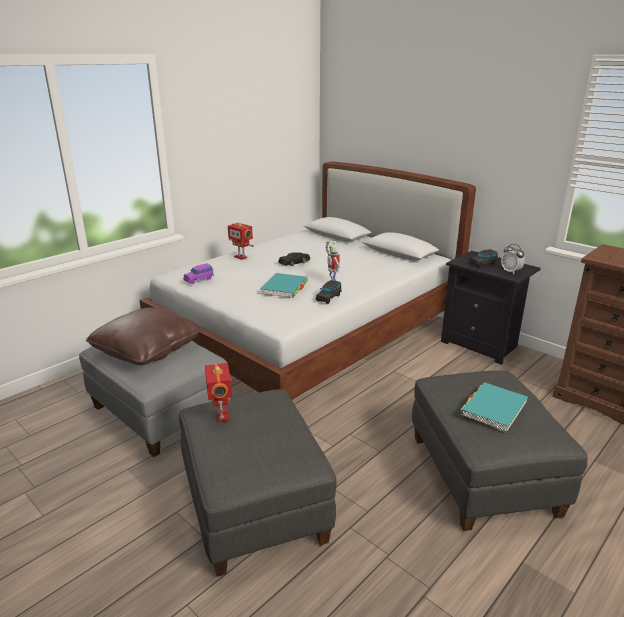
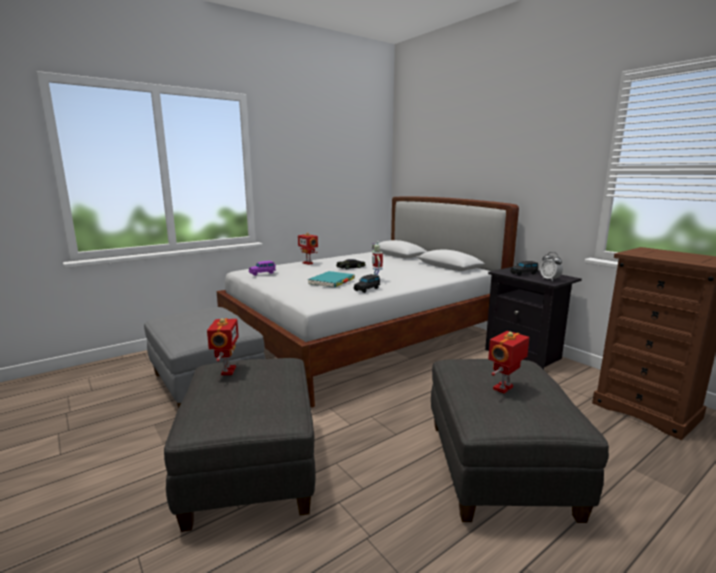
camera: 10 degrees right, 10 degrees down
(147, 350) = (197, 321): brown pillow -> none
(493, 409) = (504, 388): turquoise book -> toy robot

